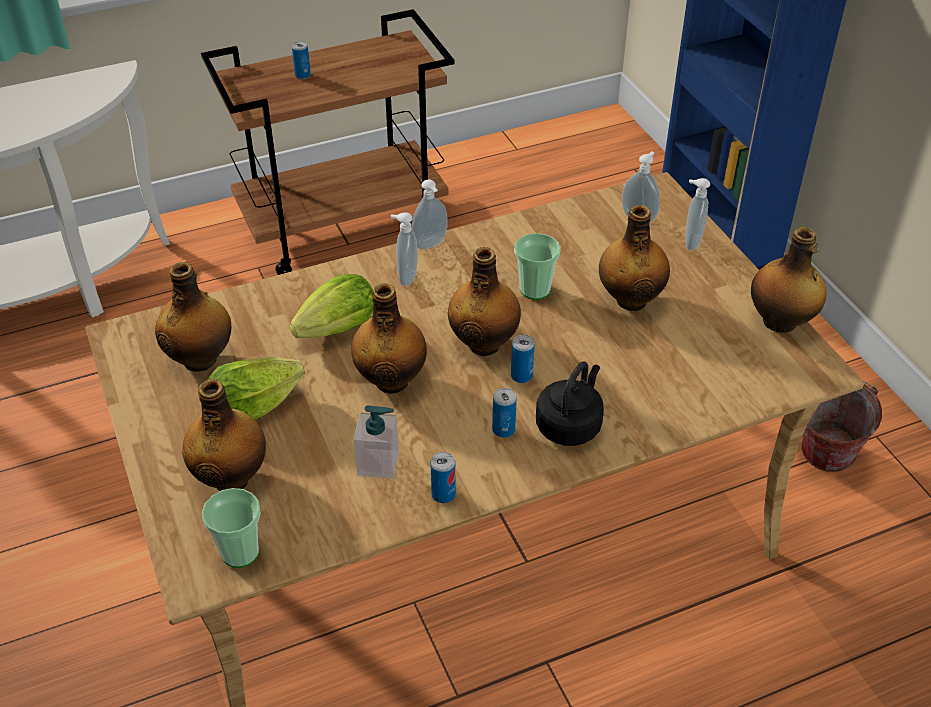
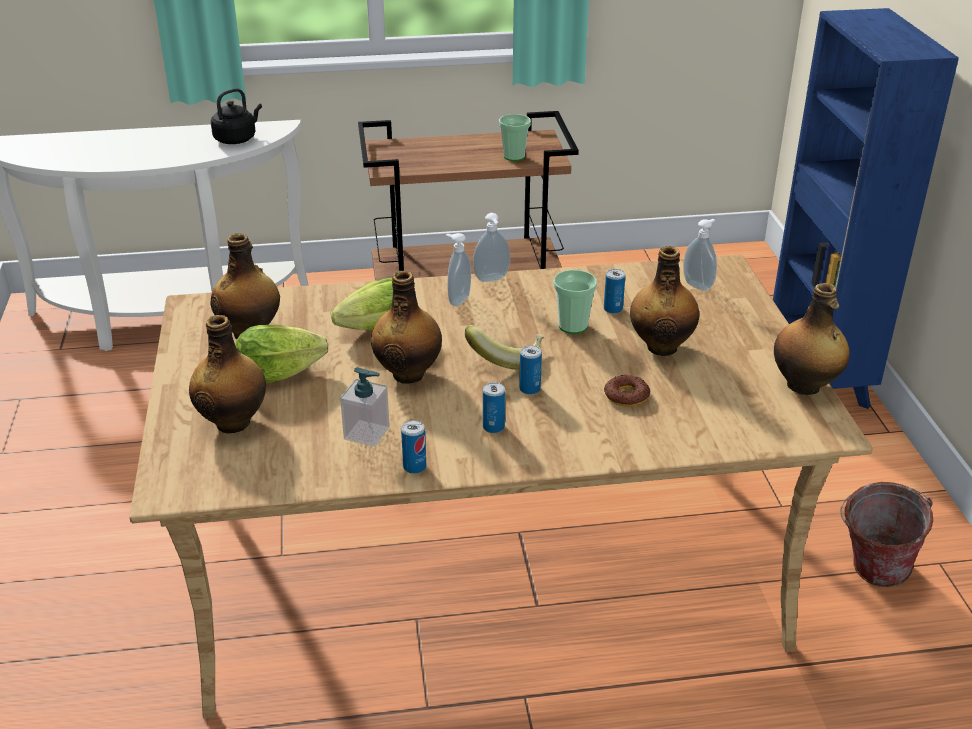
camera: 15 degrees right, 10 degrees down
(240, 552) = (213, 478): cup -> cup (514, 156)
(302, 75) = (442, 151): can -> can (613, 309)
(484, 343) = (506, 359): bottle -> banana
(570, 425) = (558, 433): black kettle -> black kettle (237, 139)
(619, 366) = (626, 396): none -> donut
(690, 242) = (740, 311): soap dispenser -> none

